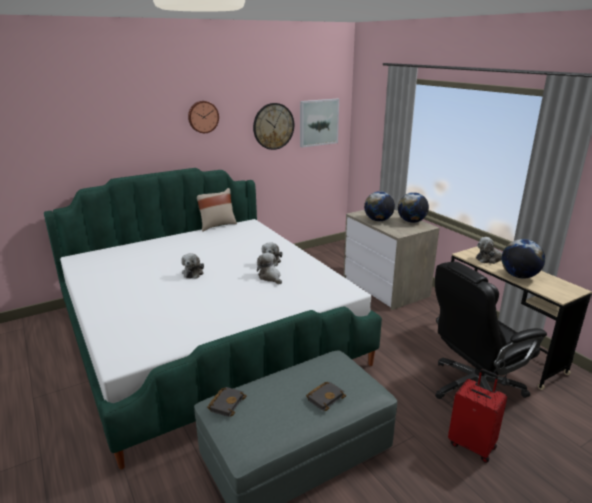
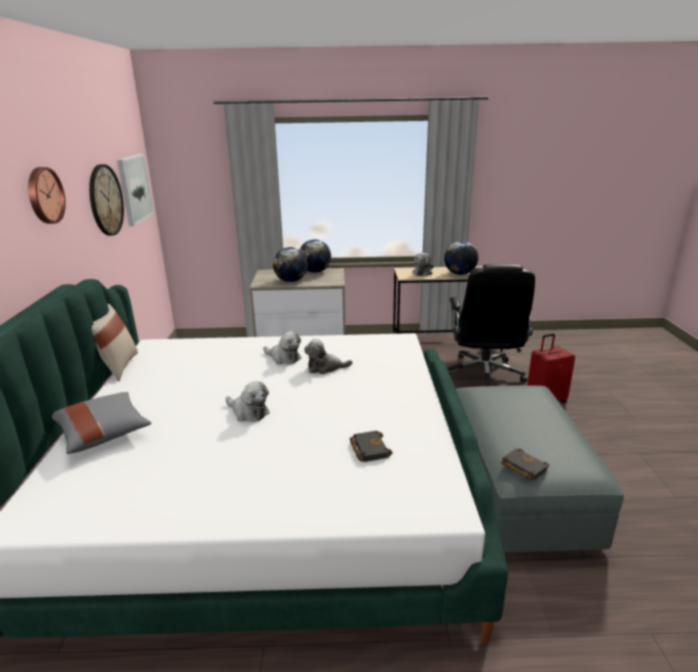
camera: 60 degrees left, 0 degrees up
(149, 247) = (103, 433): none -> grey pillow
(325, 397) = (537, 411): black book -> black book (368, 449)

